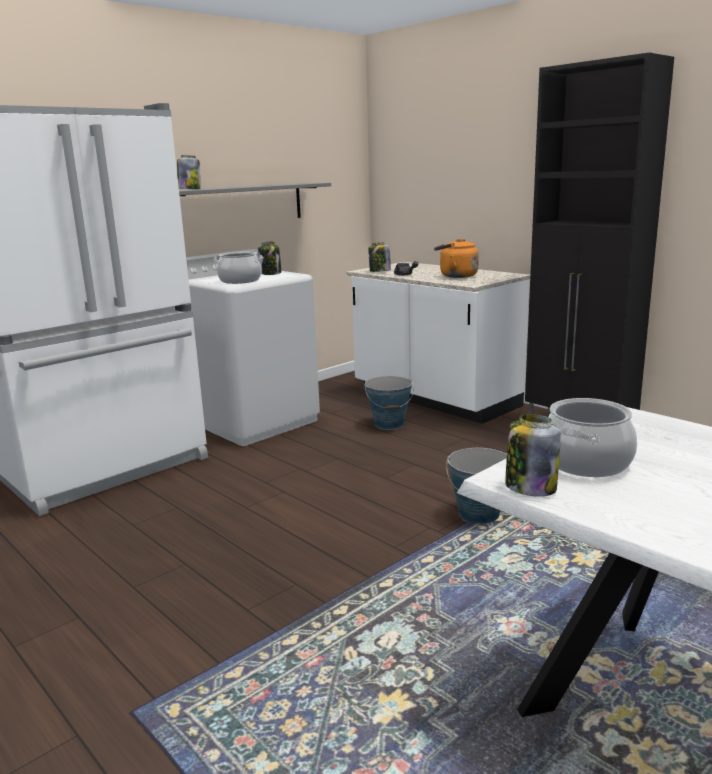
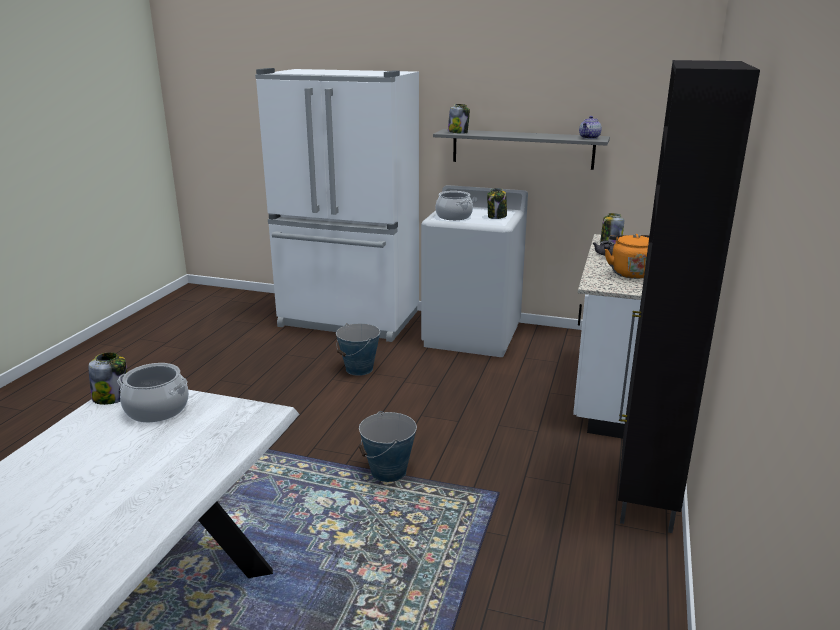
camera: 60 degrees right, 5 degrees up
(306, 183) = (589, 138): none -> teapot
(389, 424) = (529, 388): bucket -> bucket (359, 369)

